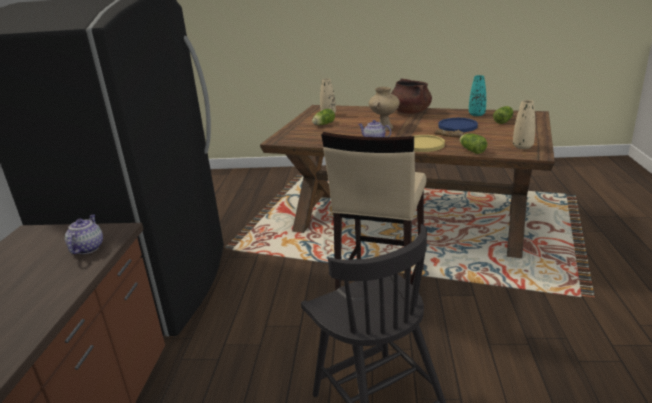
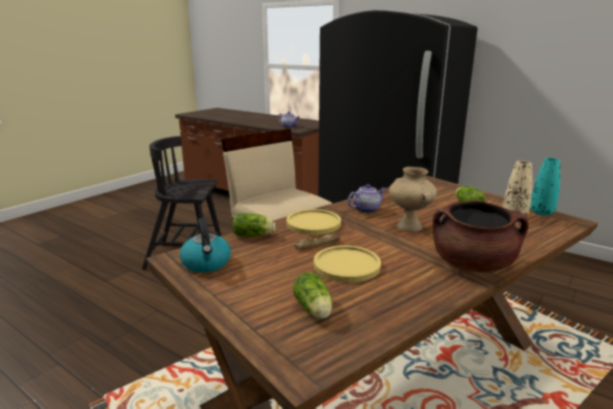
camera: 120 degrees right, 5 degrees down
(457, 126) = (346, 265): blue plate -> yellow plate
(476, 114) = (385, 308): turquoise vase -> turquoise vase (541, 212)
(522, 147) = (206, 263): beige vase -> kettle

